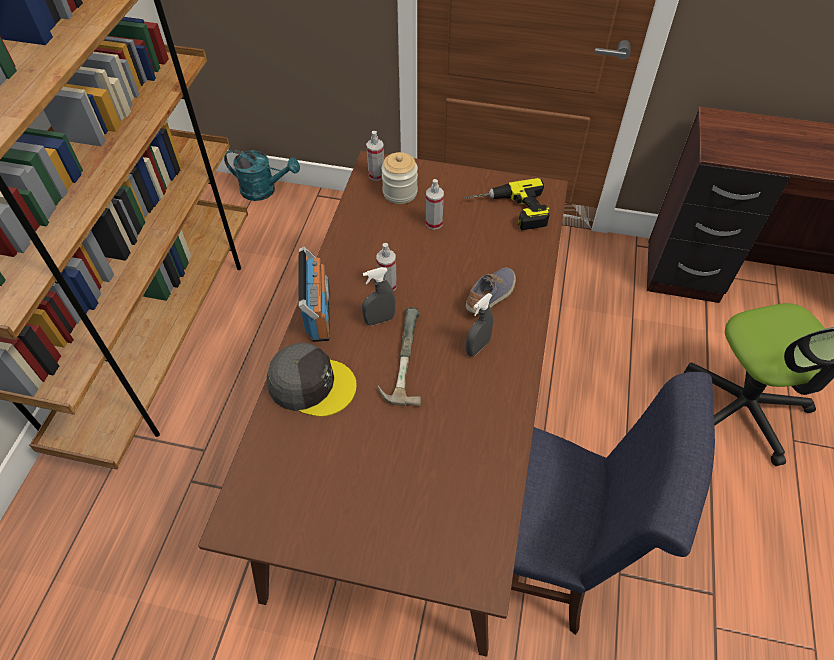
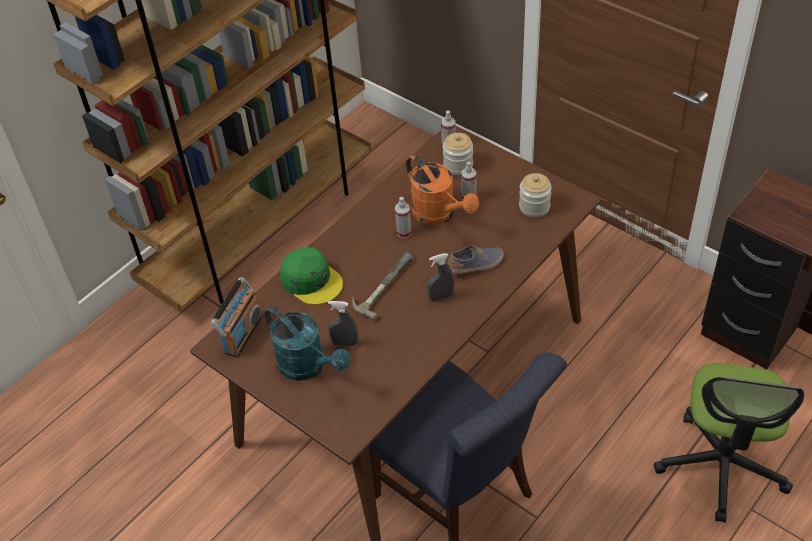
camera: 30 degrees right, 5 degrees down
(264, 190) = (402, 133): turquoise watering can -> turquoise watering can (308, 366)
(311, 384) = (311, 280): grey cap -> green cap
(318, 314) = (343, 236): radio -> radio (243, 333)
(379, 320) = (383, 254): grey spray bottle -> grey spray bottle (344, 343)
(414, 252) = (439, 214): none -> orange watering can
(508, 211) = (534, 207): power drill -> jar

